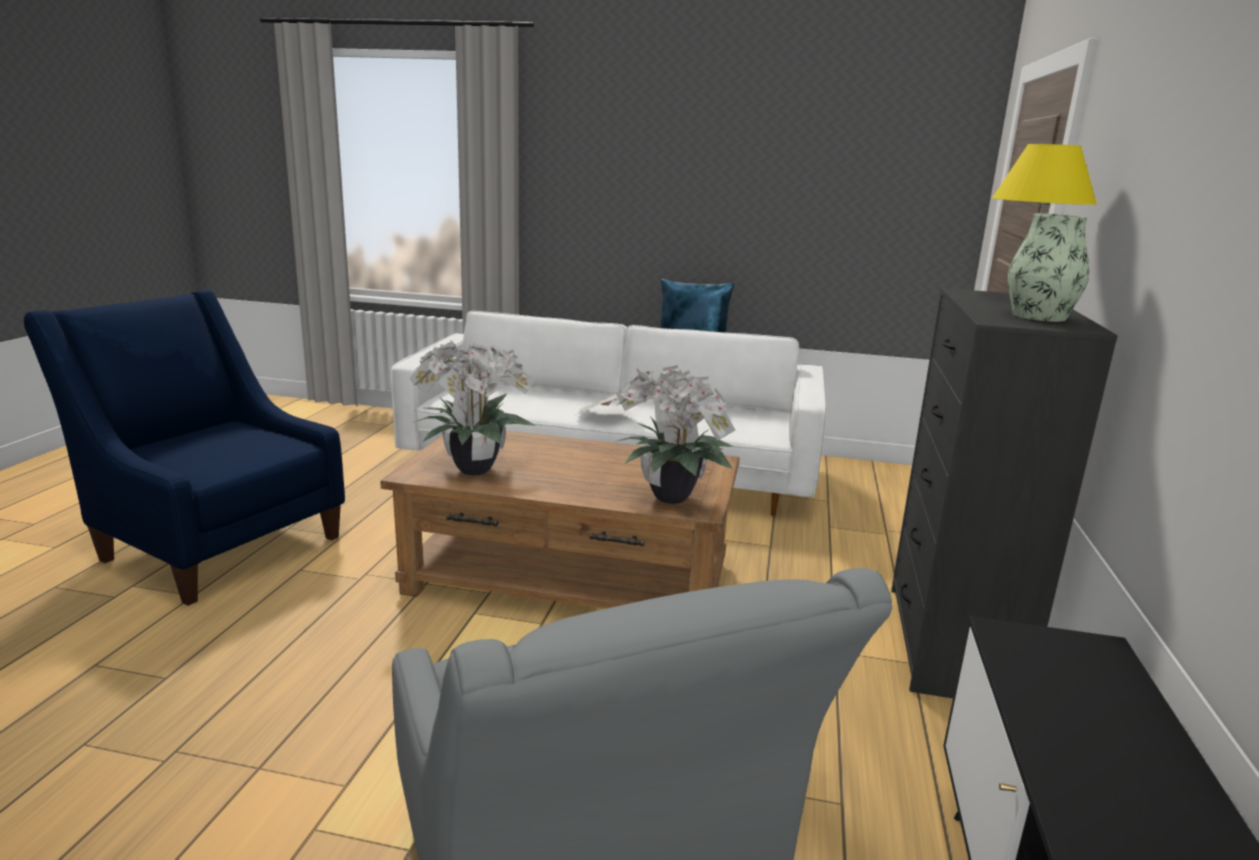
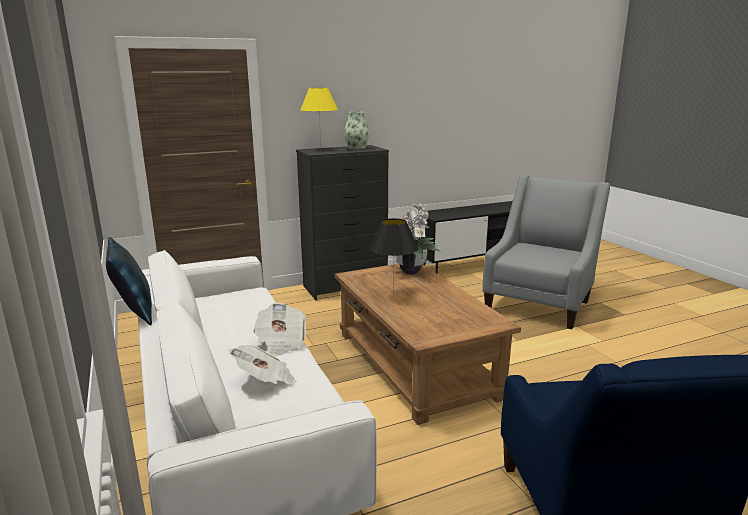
camera: 125 degrees left, 0 degrees up
(471, 469) = (465, 314): potted plant -> none
(546, 400) = (265, 380): none -> newspaper
(600, 458) = (393, 295): none -> black table lamp

